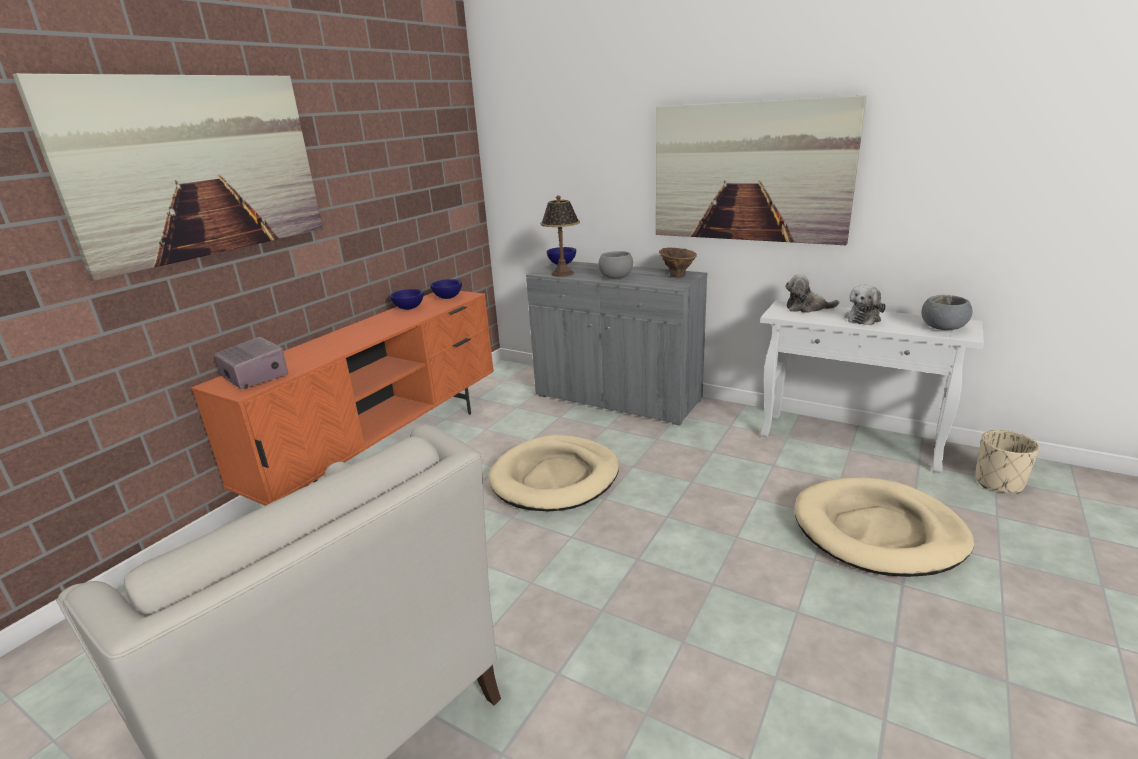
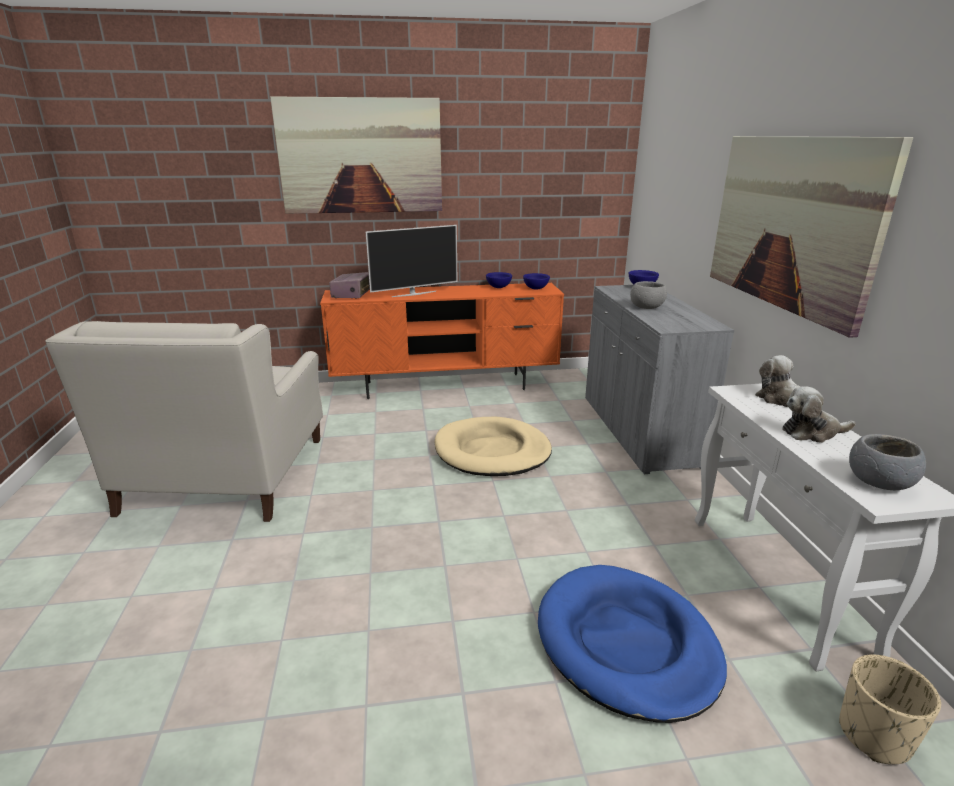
camera: 50 degrees right, 0 degrees up
(336, 346) = (414, 294): none -> television
(562, 273) = (619, 293): table lamp -> none
(677, 274) = (700, 322): brown vase -> none
(878, 531) = (626, 644): beige dog bed -> blue dog bed

